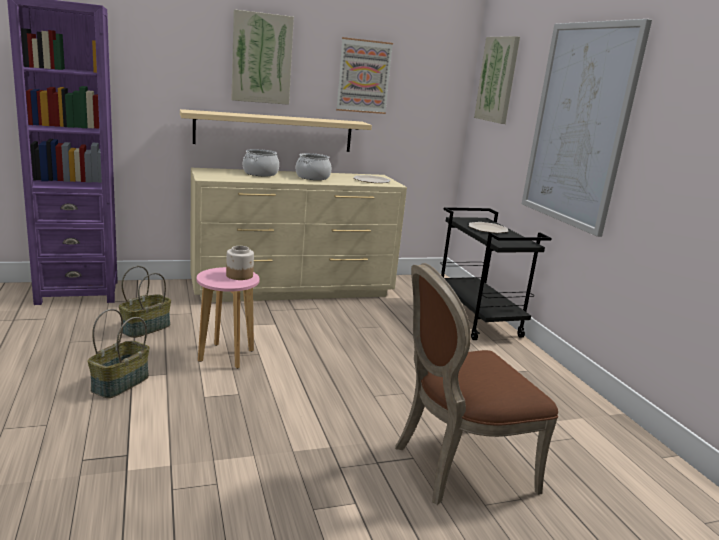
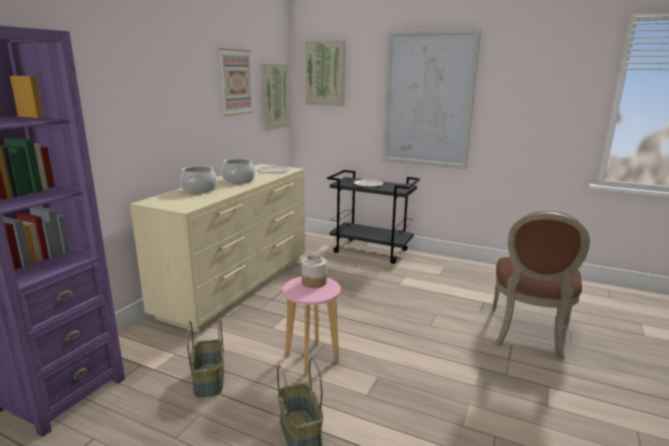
camera: 45 degrees left, 0 degrees up
(261, 58) = (167, 76): picture -> picture (274, 96)
(274, 131) = (185, 146): beige shelf -> none

